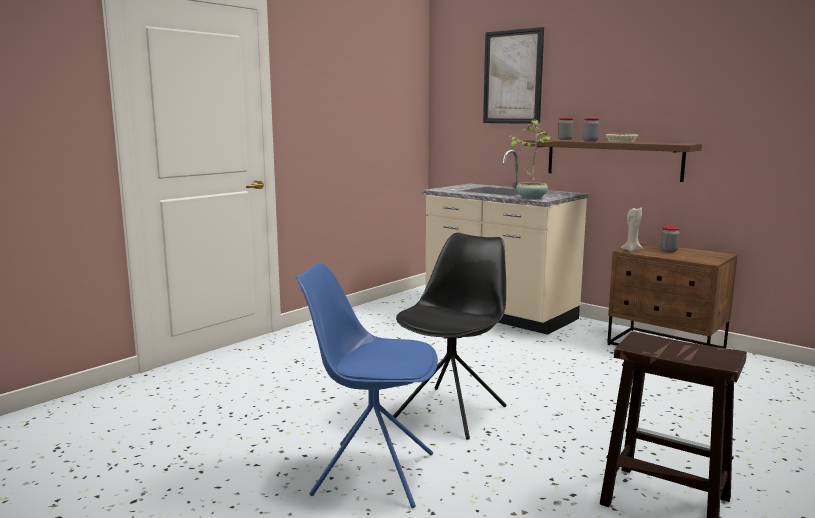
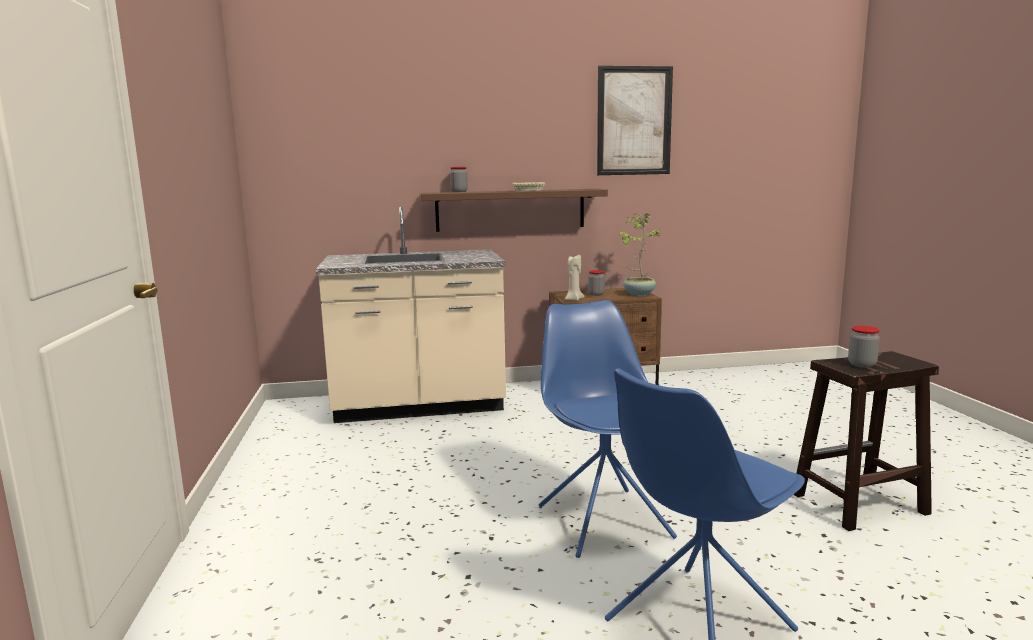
camera: 50 degrees left, 0 degrees up
(452, 411) = (603, 520): black chair -> blue chair
(512, 77) = (375, 118): picture -> picture (634, 121)
(531, 198) = (473, 259): potted plant -> potted plant (638, 294)
(590, 141) = (496, 191): jar -> jar (862, 364)

